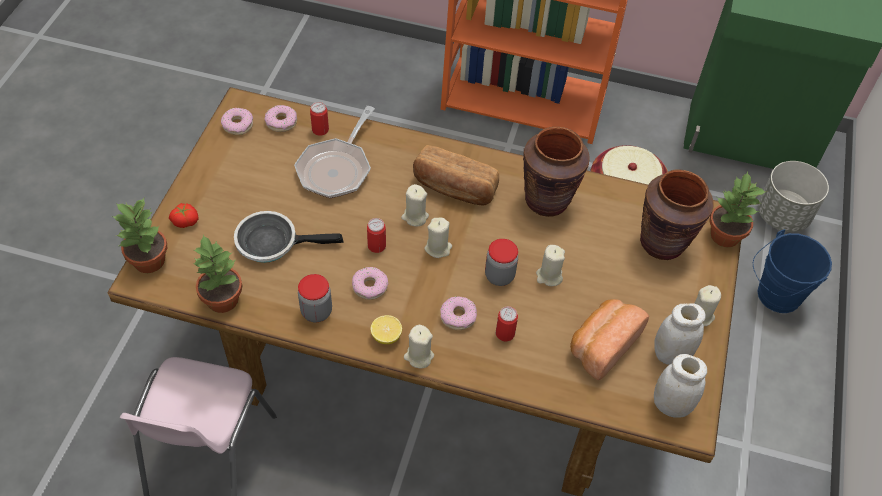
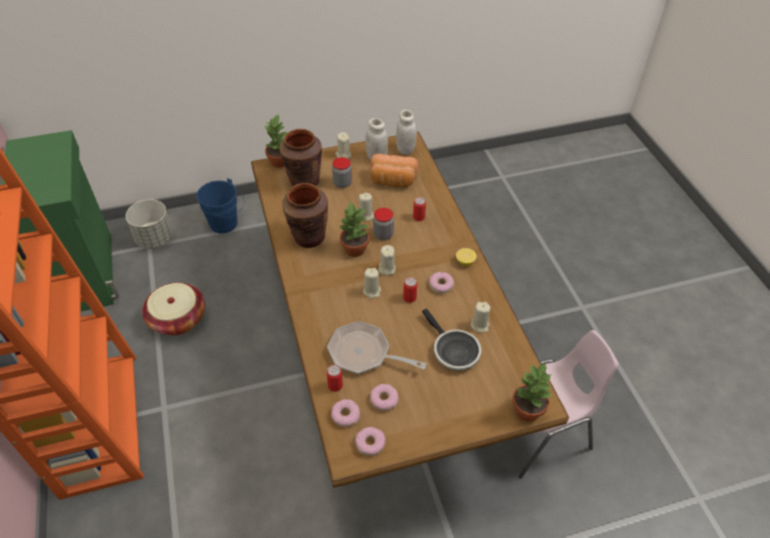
camera: 120 degrees left, 5 degrees down
(185, 220) = (480, 413): tomato -> none
(222, 299) = (514, 350): potted plant -> potted plant (354, 250)
(316, 311) = (479, 300): jar -> jar (342, 183)
(337, 168) = (364, 353): frying pan -> frying pan turned 150 degrees counterclockwise
(418, 356) = (464, 243): beige candle -> beige candle (480, 325)
(454, 188) = (333, 283): bread -> none
(458, 316) = (425, 239): donut -> donut (384, 400)

